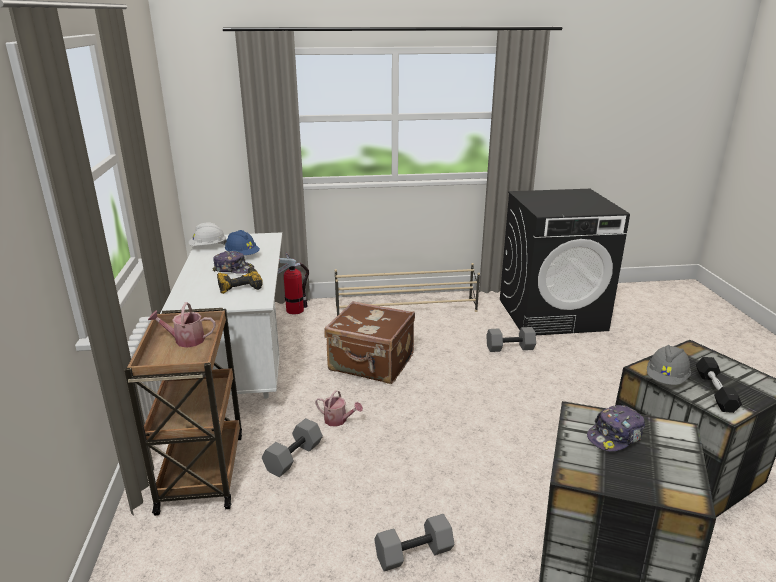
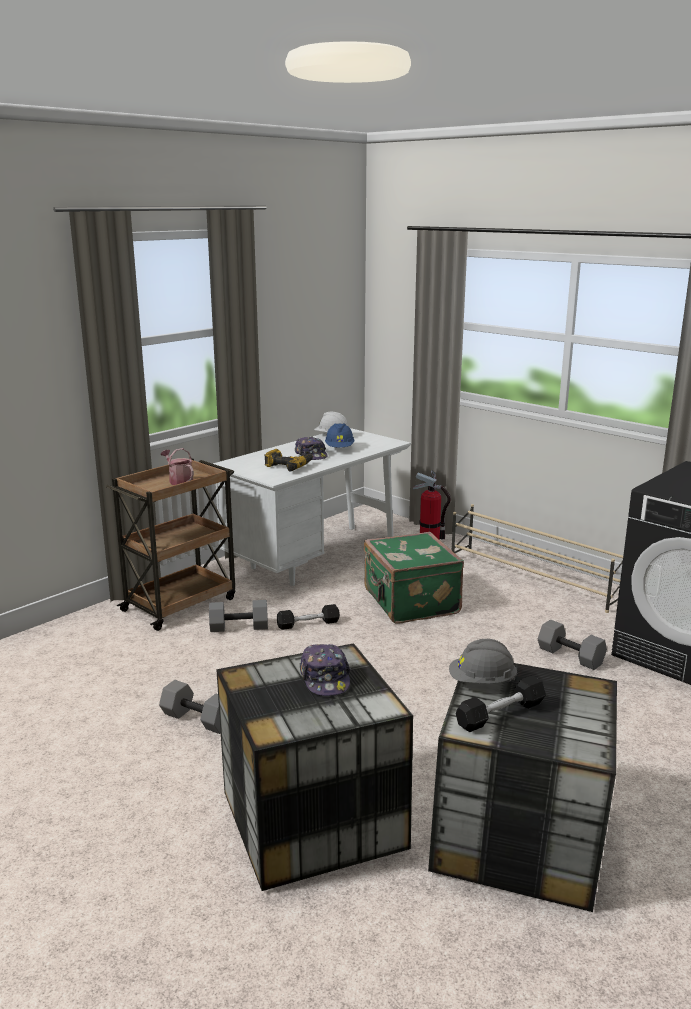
camera: 50 degrees right, 5 degrees down
(338, 420) = (308, 624): watering can -> black dumbbell
(371, 364) = (409, 602): brown suitcase -> green suitcase
(615, 436) = (325, 678): cap -> cap turned 120 degrees counterclockwise

